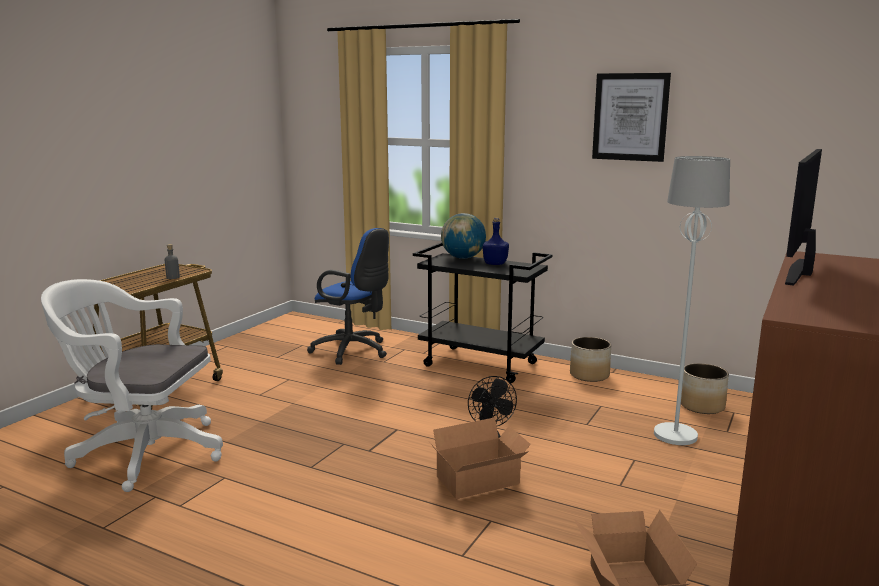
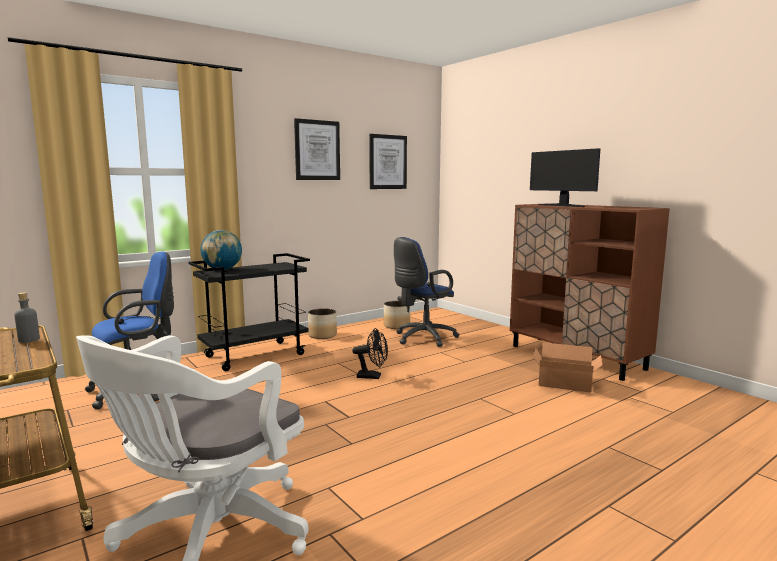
camera: 65 degrees left, 5 degrees down
(481, 481) = (431, 391): cardboard box -> none
(496, 264) = (258, 267): blue bottle -> none
(675, 435) = (422, 338): white floor lamp -> blue office chair
(767, 135) = (387, 162): none -> picture

